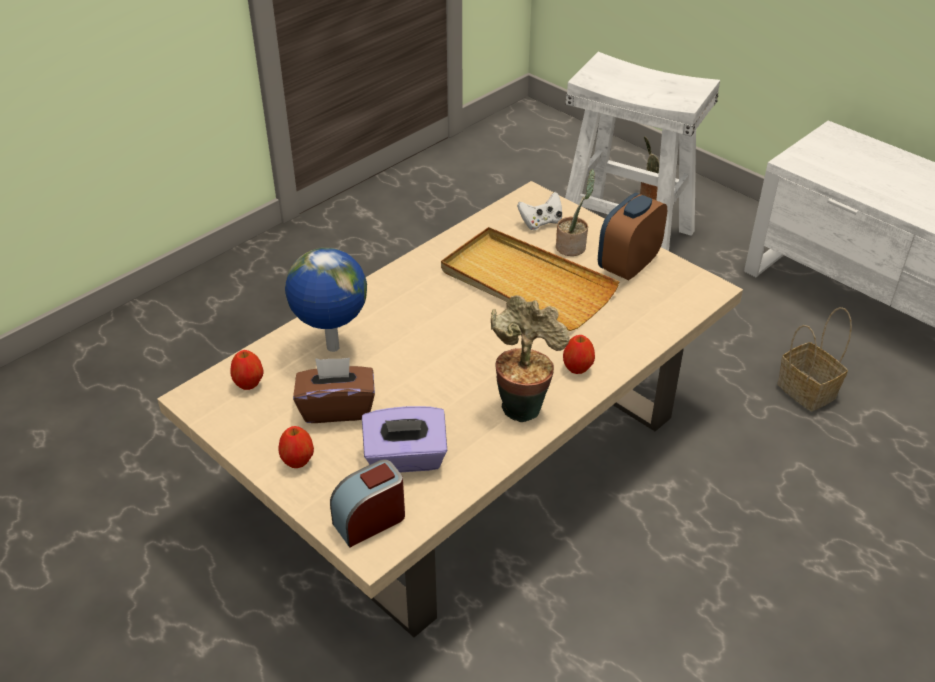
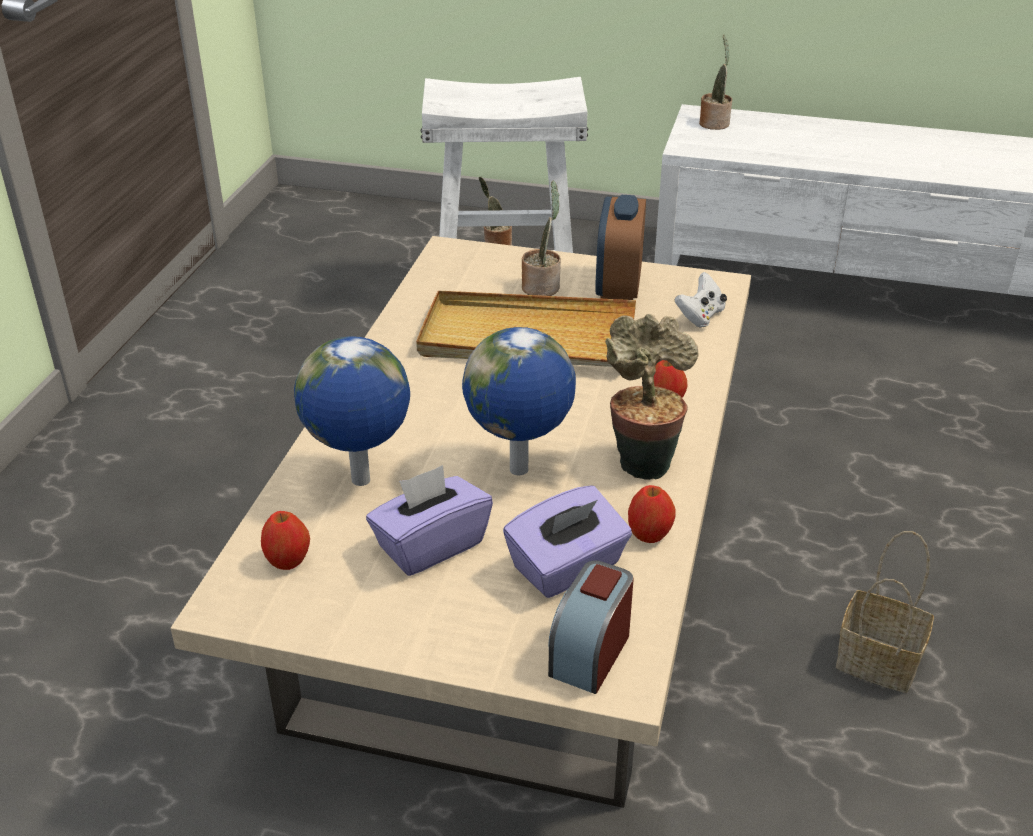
camera: 30 degrees left, 5 degrees down
(298, 461) = (437, 624): apple -> apple (649, 534)
(337, 408) = (430, 545): brown tissue box -> purple tissue box
(435, 380) = (520, 471): none -> globe
(541, 222) = (484, 273): white game controller -> white game controller (700, 316)
(804, 390) = (801, 383): basket -> basket (874, 662)
(839, 145) = (714, 123): none -> potted plant

